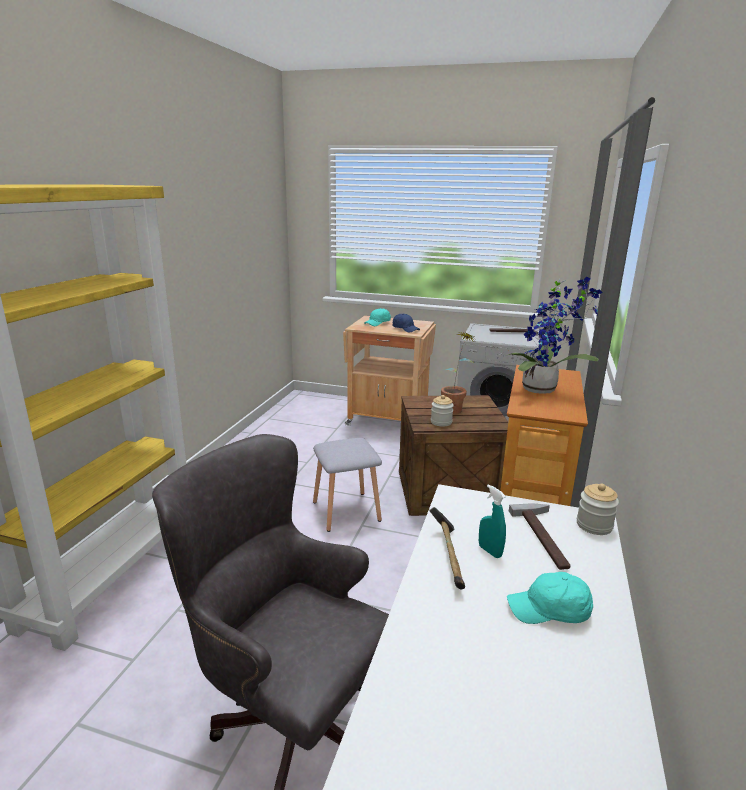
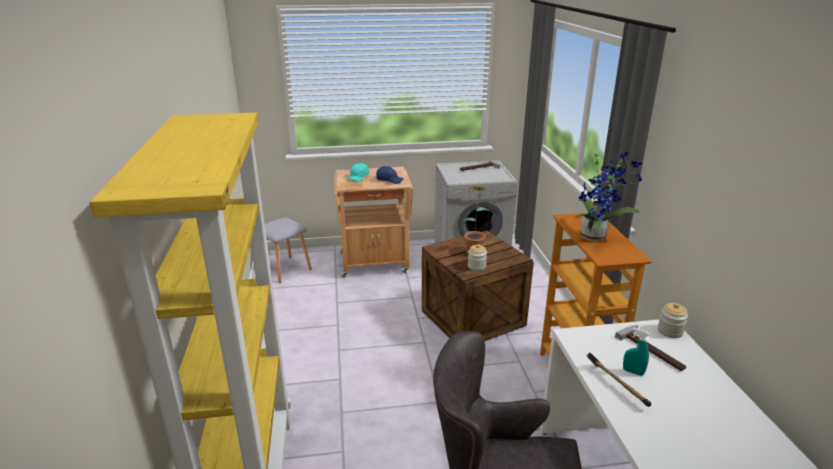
camera: 25 degrees left, 5 degrees up
(347, 510) = (410, 360): grey stool -> grey stool (285, 268)
(549, 611) = (699, 401): turquoise cap -> none

